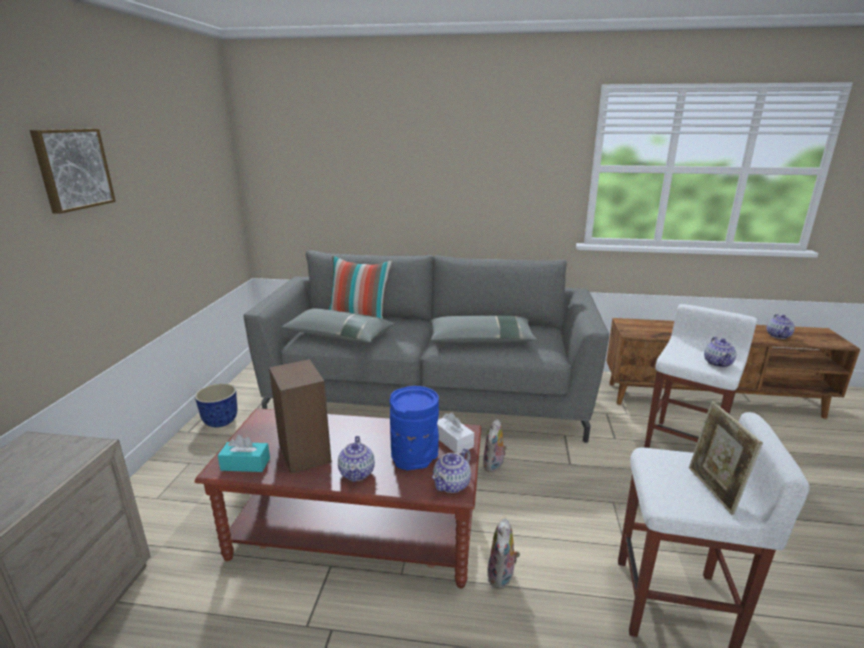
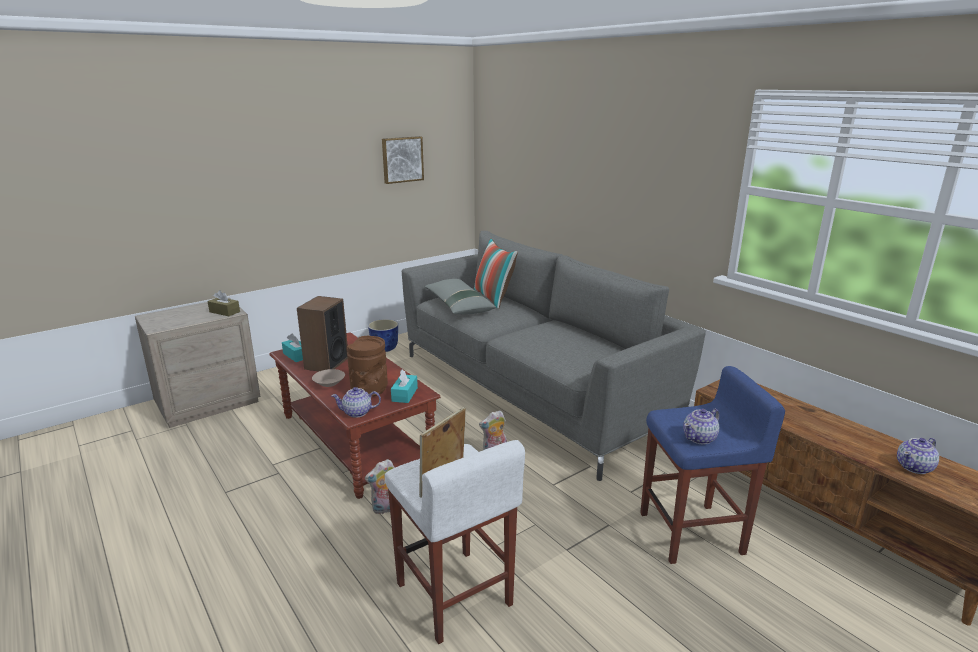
camera: 45 degrees right, 0 degrees up
(69, 453) = (224, 312): none -> brown tissue box
(72, 169) = (300, 149): picture -> picture (402, 159)
(357, 473) = (329, 383): teapot -> beige bowl
(415, 456) = (369, 391): blue vase -> brown vase
(453, 441) = (404, 394): white tissue box -> turquoise tissue box
(481, 340) = (546, 342): grey pillow -> none
(684, 444) = (692, 533): white stool -> blue stool

